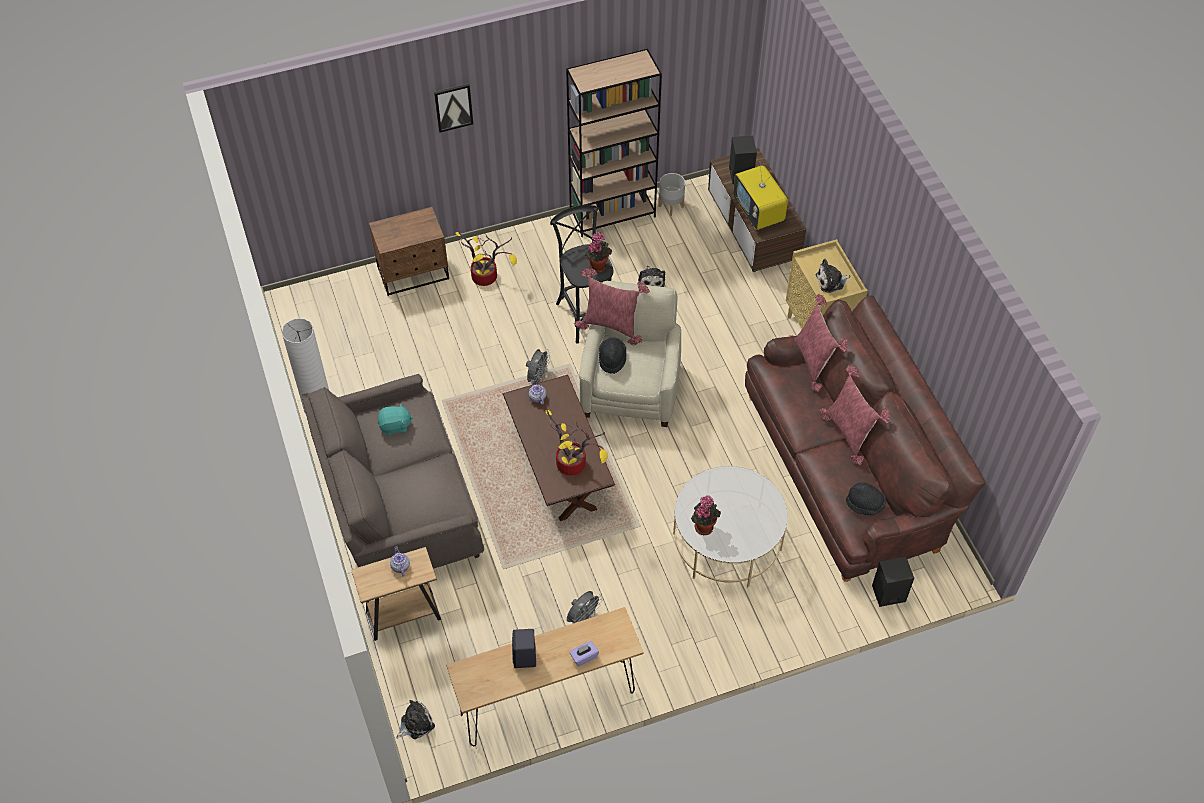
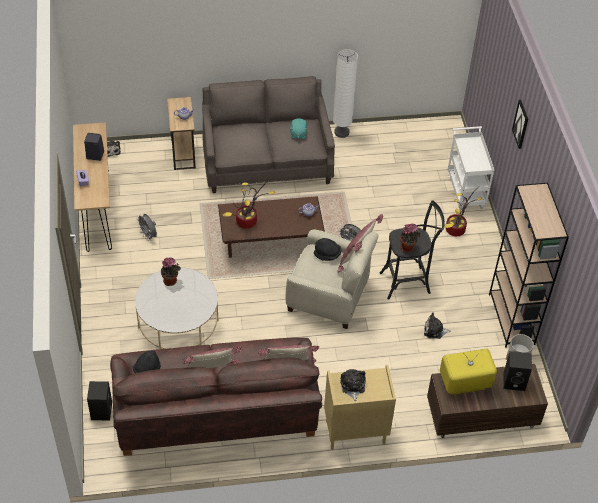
camera: 100 degrees right, 5 degrees down
(413, 273) = (465, 191): brown nightstand -> white cart

